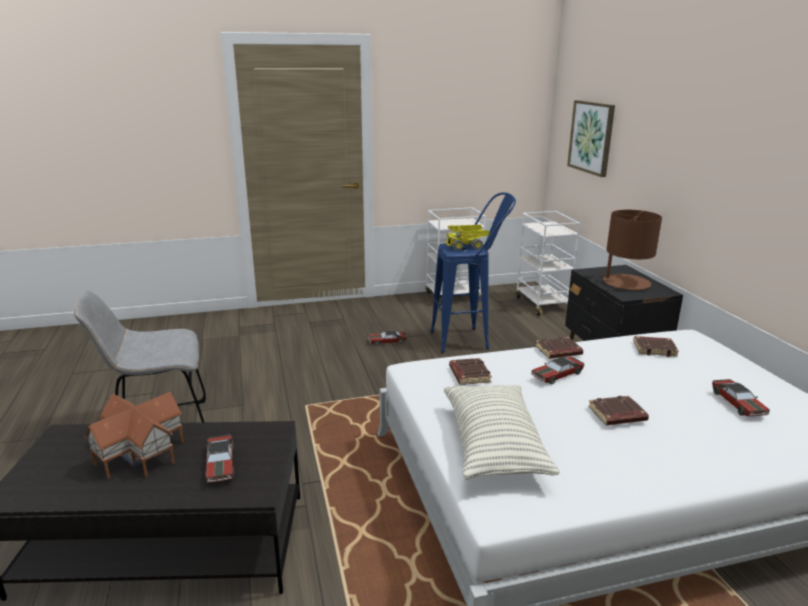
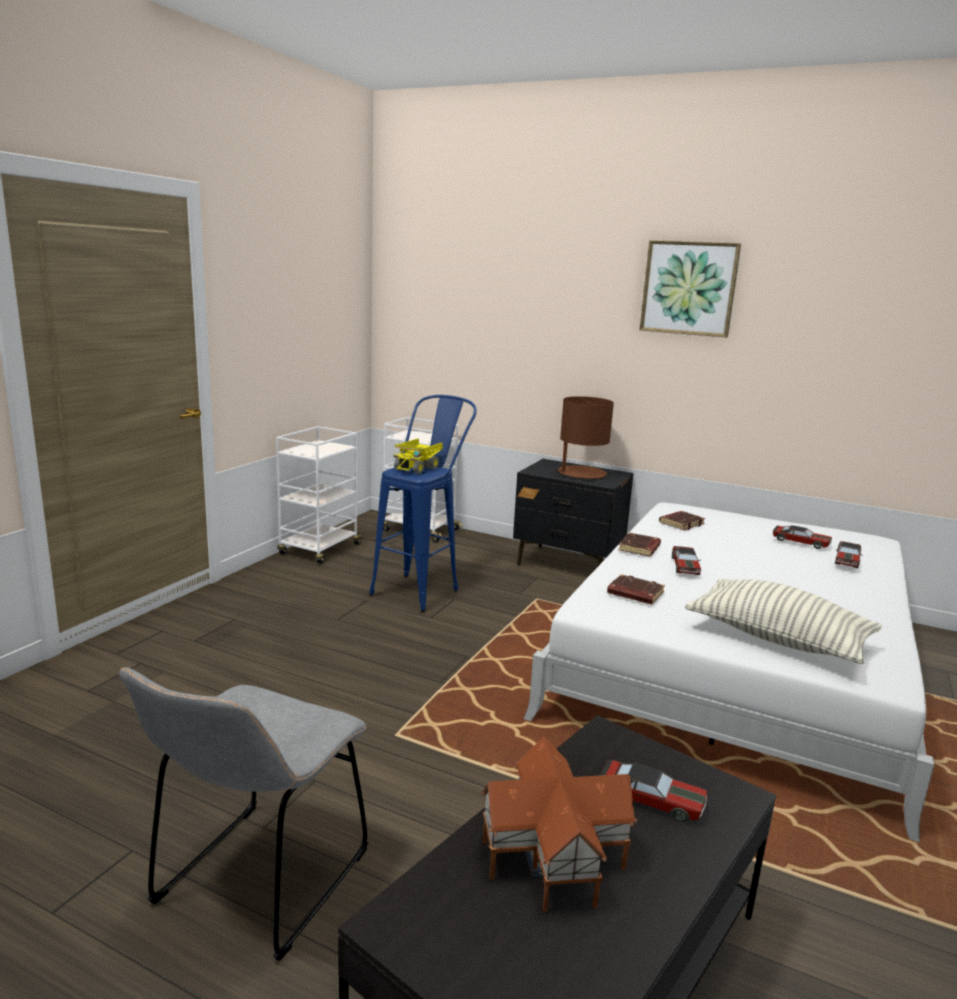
camera: 50 degrees left, 5 degrees down
(387, 341) = (342, 623): toy car -> toy car (847, 560)
(591, 137) = (459, 326): picture -> picture (689, 288)
(617, 415) = (777, 579): brown book -> none

